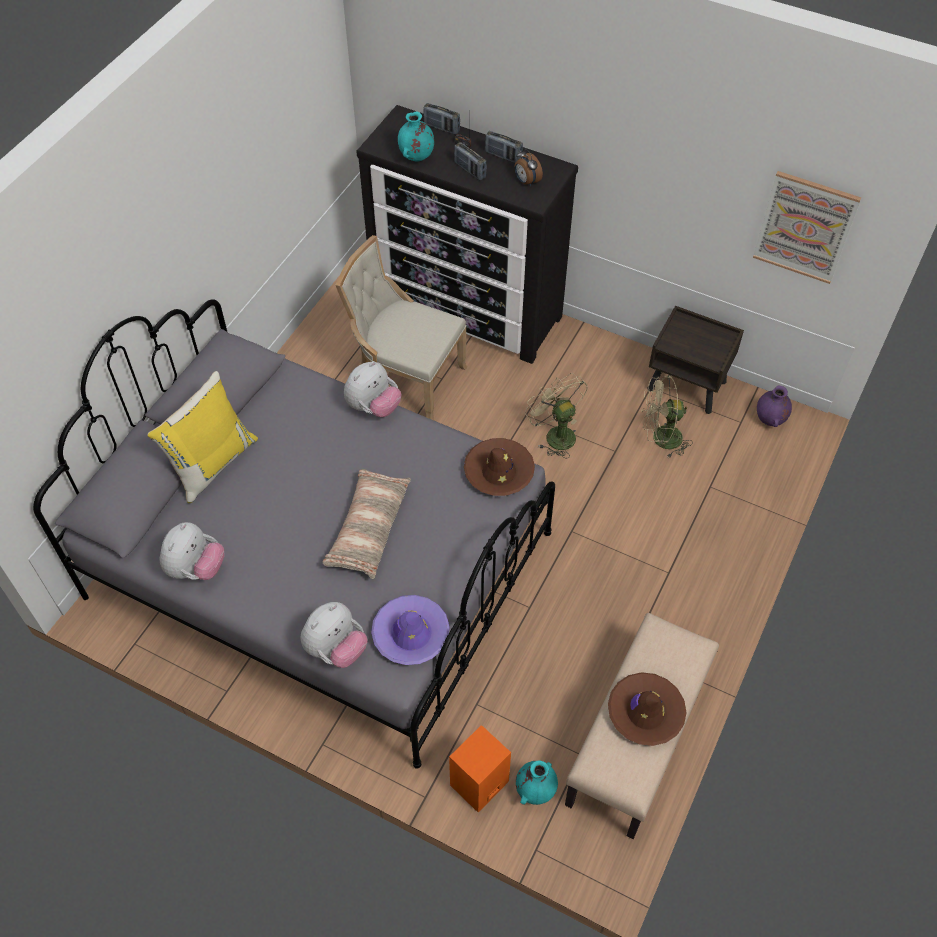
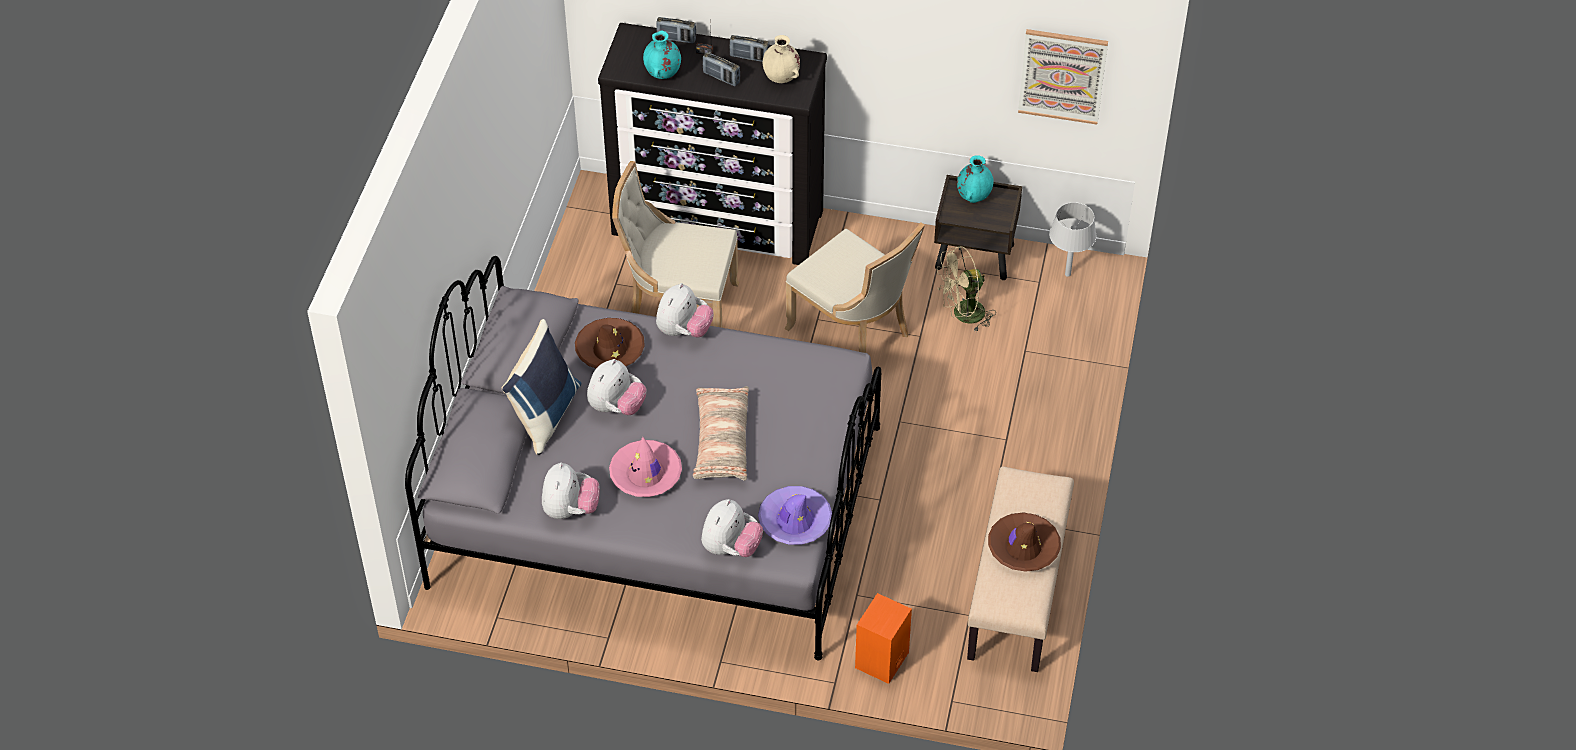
camera: 15 degrees left, 5 degrees down
(212, 463) = (545, 414): yellow pillow -> blue pillow
(281, 470) = (616, 407): none -> plush toy
(282, 547) = (646, 474): none -> pink hat
(499, 472) = (828, 365): brown hat -> brown hat (610, 350)
(526, 182) = (781, 79): alarm clock -> beige vase
(535, 791) = (936, 654): turquoise vase -> turquoise vase (973, 197)
(555, 434) = (854, 332): beige fan -> beige chair
(770, 420) = (1068, 274): purple vase -> grey table lamp

